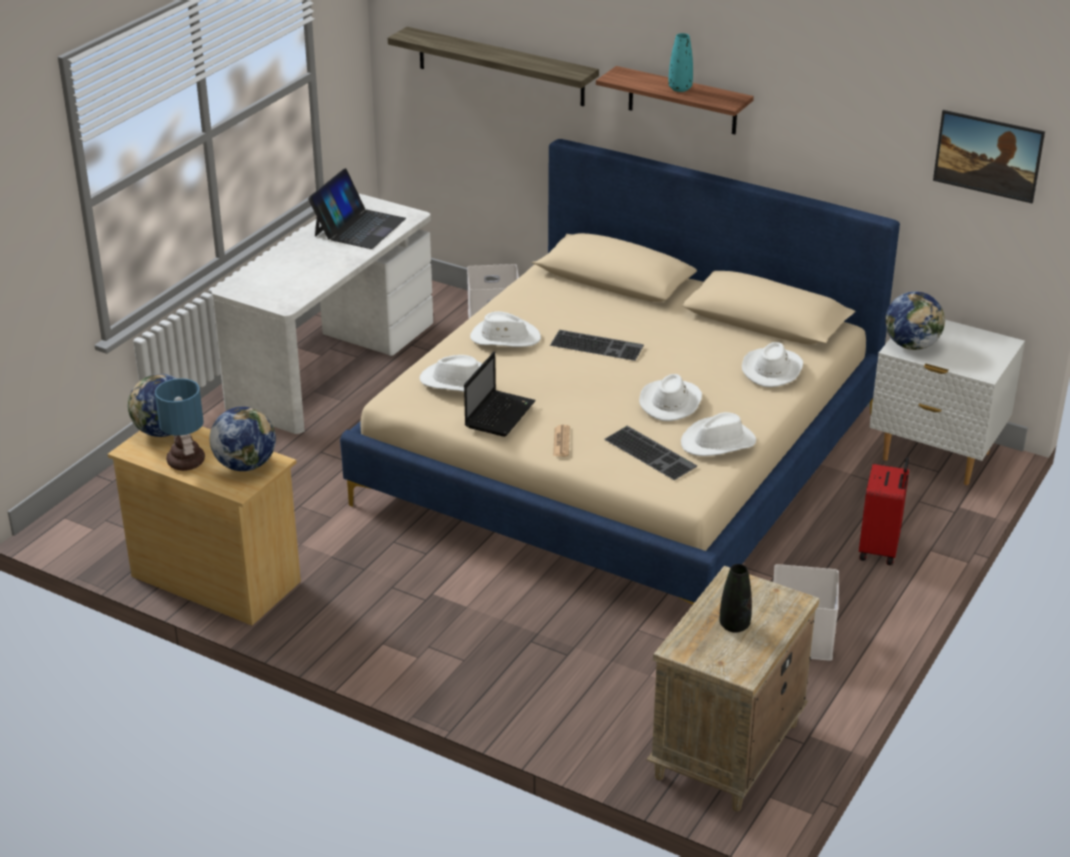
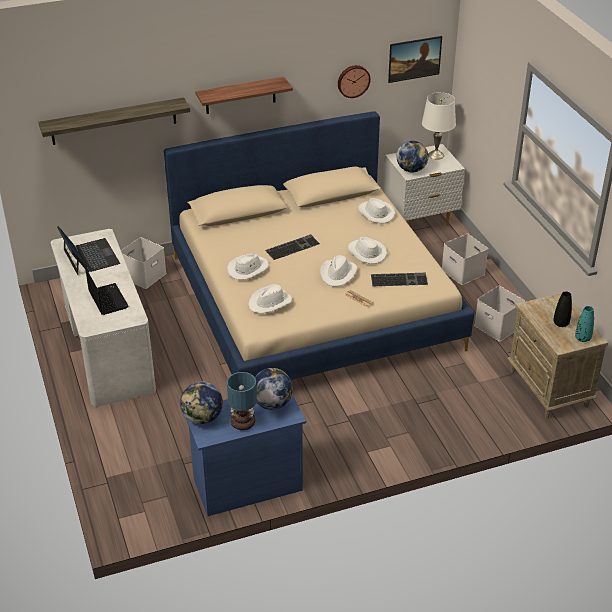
camera: 50 degrees left, 5 degrees up
(215, 578) = (247, 484): beige dresser -> blue dresser
(500, 414) = (315, 304): laptop -> laptop (107, 299)
(680, 88) = (248, 88): turquoise vase -> turquoise vase (582, 338)
(718, 442) = (413, 257): white hat -> white hat (338, 274)
(870, 151) = (353, 80): none -> wall clock
(880, 549) = (464, 272): red suitcase -> white storage box
(984, 348) = (436, 155): none -> white table lamp

